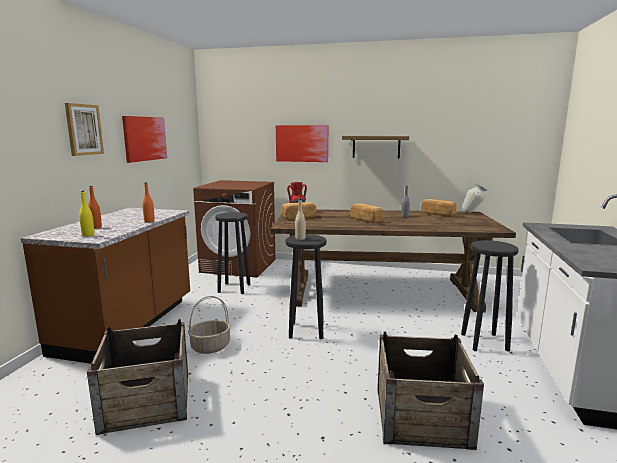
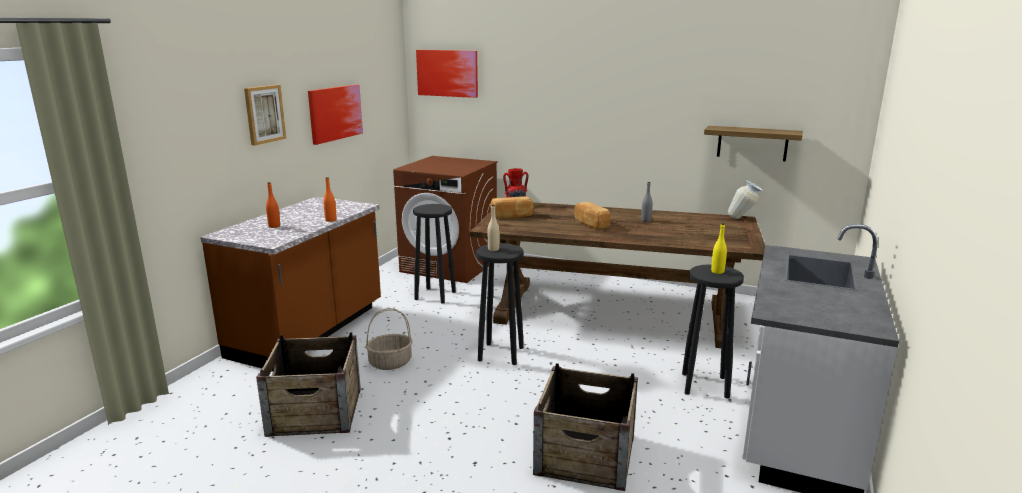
camera: 10 degrees right, 5 degrees up
(88, 235) = (265, 237): yellow bottle -> yellow bottle (717, 272)
(302, 143) = (532, 114): picture -> picture (447, 73)
(376, 147) = (626, 122): shelf -> shelf (752, 143)
(437, 214) = (692, 219): bread -> none

